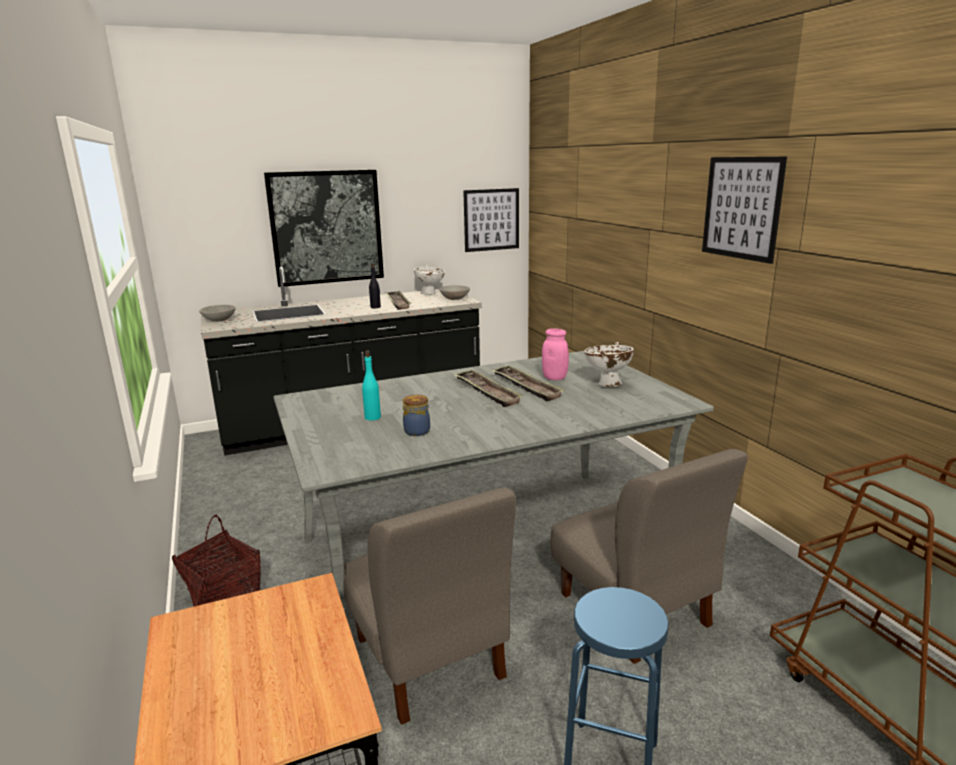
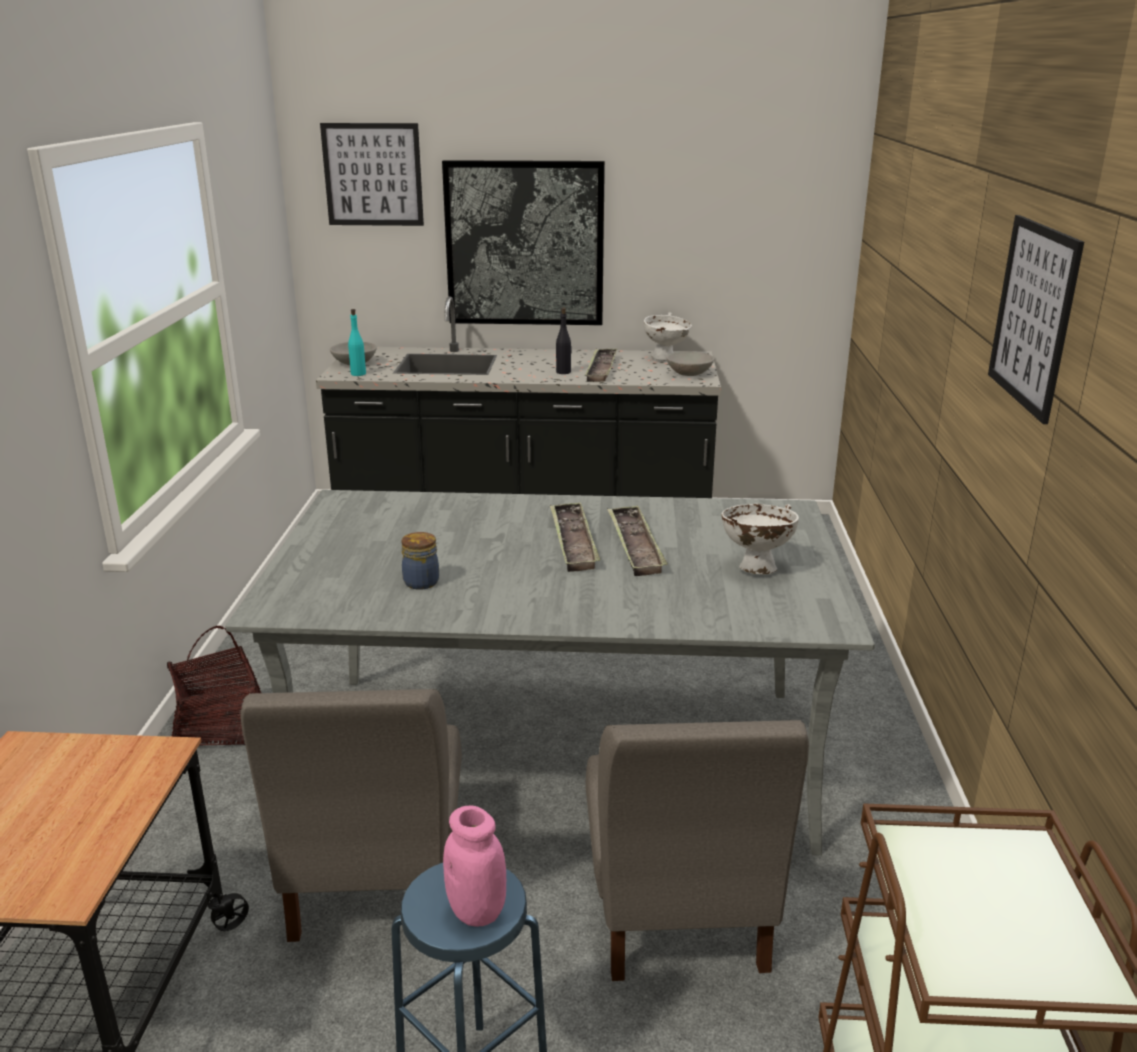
camera: 25 degrees right, 5 degrees up
(372, 417) = (394, 548): turquoise bottle -> turquoise bottle (358, 374)
(491, 220) = (791, 249): picture -> picture (373, 175)
(554, 378) = (693, 539): pink jar -> pink jar (476, 911)

